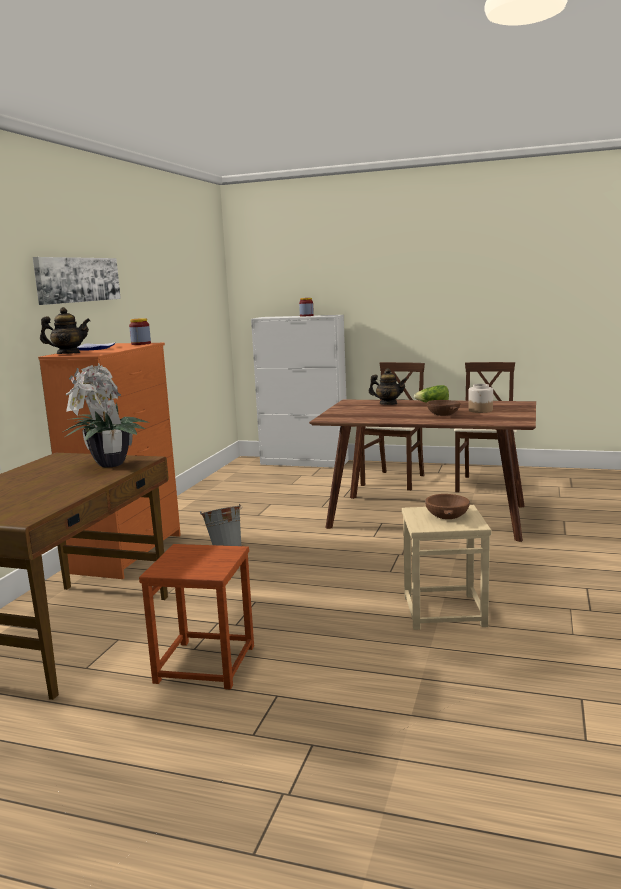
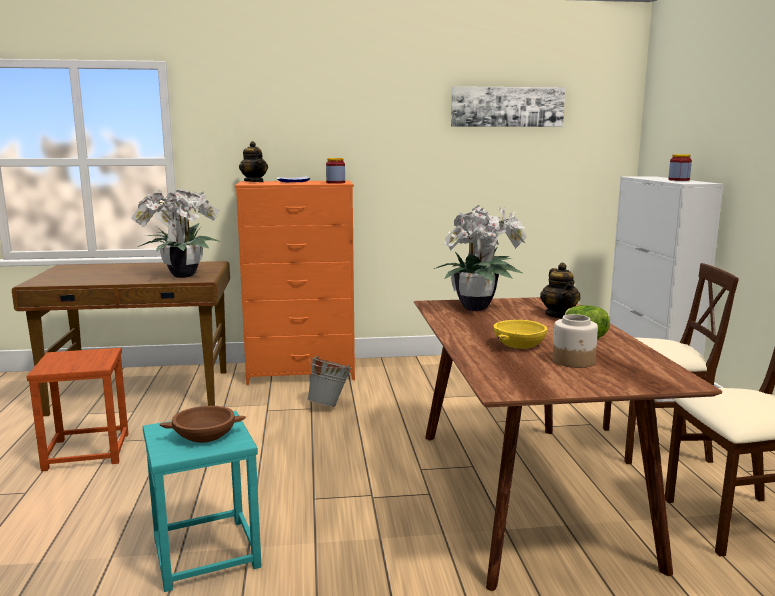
camera: 65 degrees right, 0 degrees up
(77, 280) = (322, 118): picture -> picture (507, 107)
(350, 413) = (478, 308): none -> potted plant
(442, 414) = (519, 344): brown bowl -> yellow bowl
(444, 611) = (207, 553): beige stool -> turquoise stool

